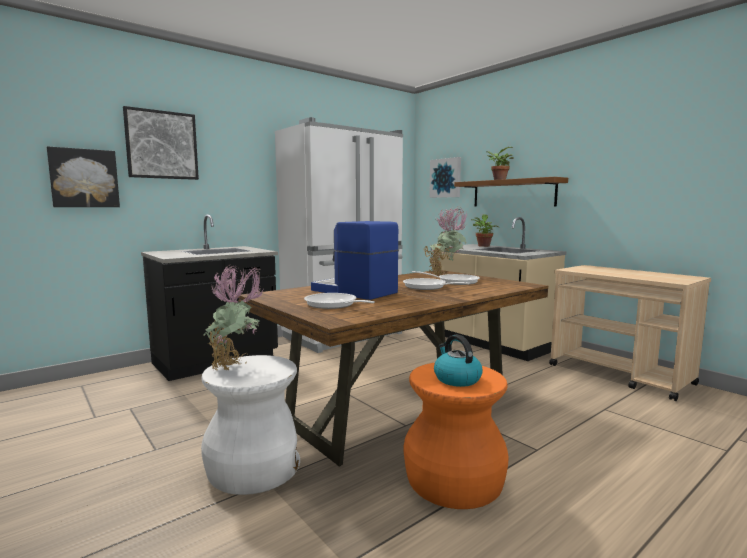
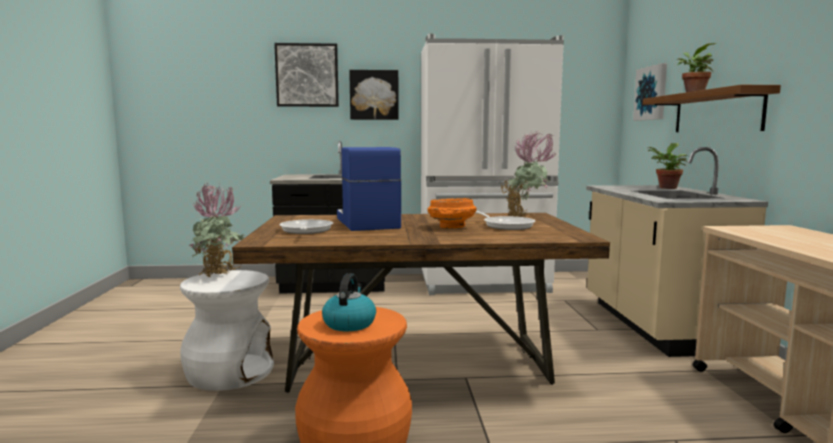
camera: 35 degrees right, 0 degrees up
(84, 178) = (243, 109): picture -> picture (374, 95)
(427, 287) = (451, 227): frying pan -> orange bowl

